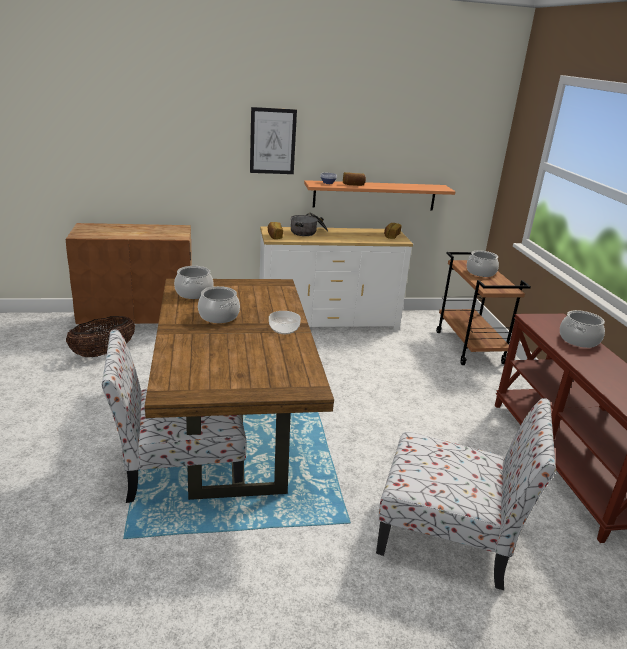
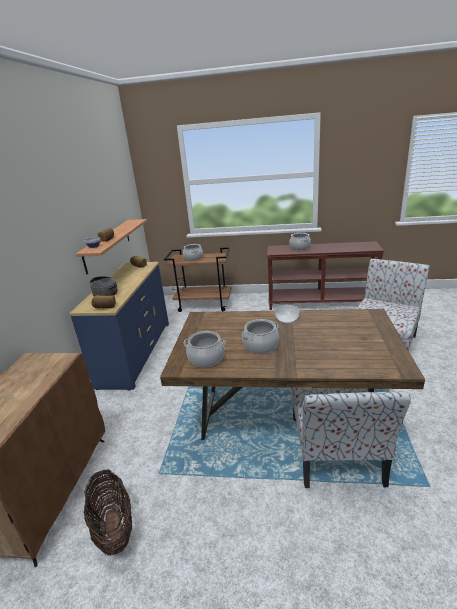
camera: 70 degrees left, 0 degrees up
(272, 141) = (47, 227): picture -> none
(328, 321) = (135, 353): white dresser -> blue dresser

